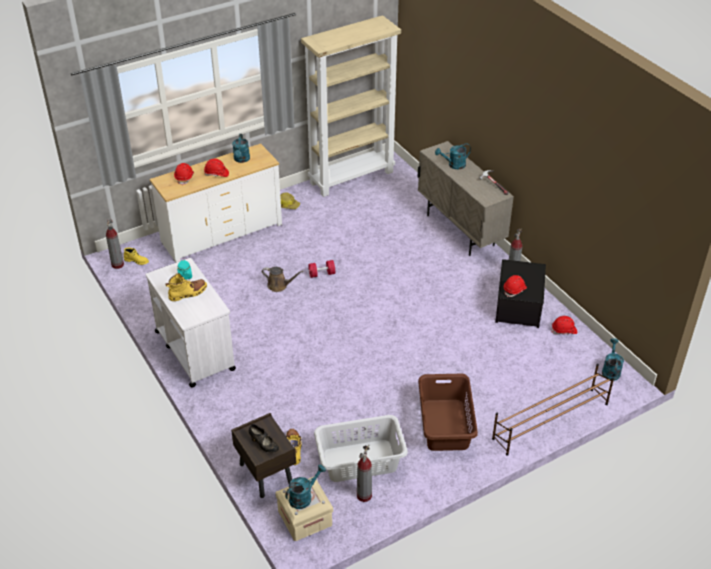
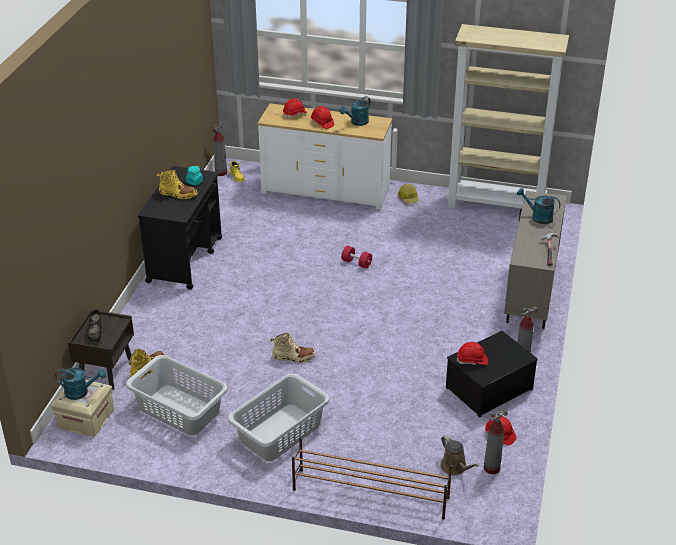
camera: 45 degrees right, 5 degrees down
(194, 350) = (185, 259): white cart -> black cart
(279, 285) = (311, 252): brown watering can -> brown watering can (455, 467)
(364, 496) = (145, 435): fire extinguisher -> fire extinguisher (491, 468)
(378, 368) = (293, 357): none -> beige boot
(445, 425) = (279, 432): brown laundry basket -> grey laundry basket
(610, 370) = (492, 496): turquoise watering can -> none

